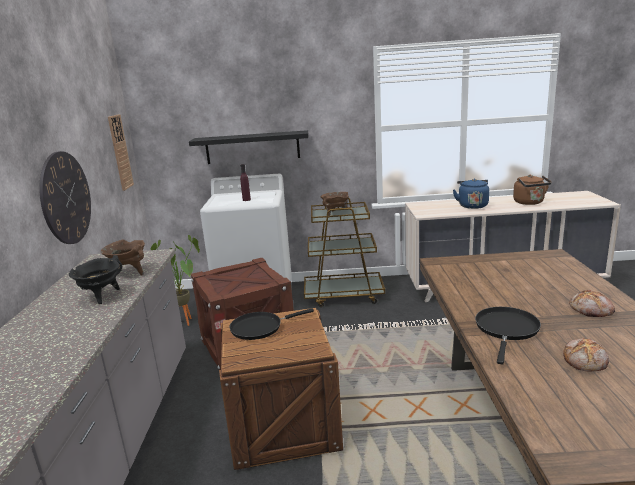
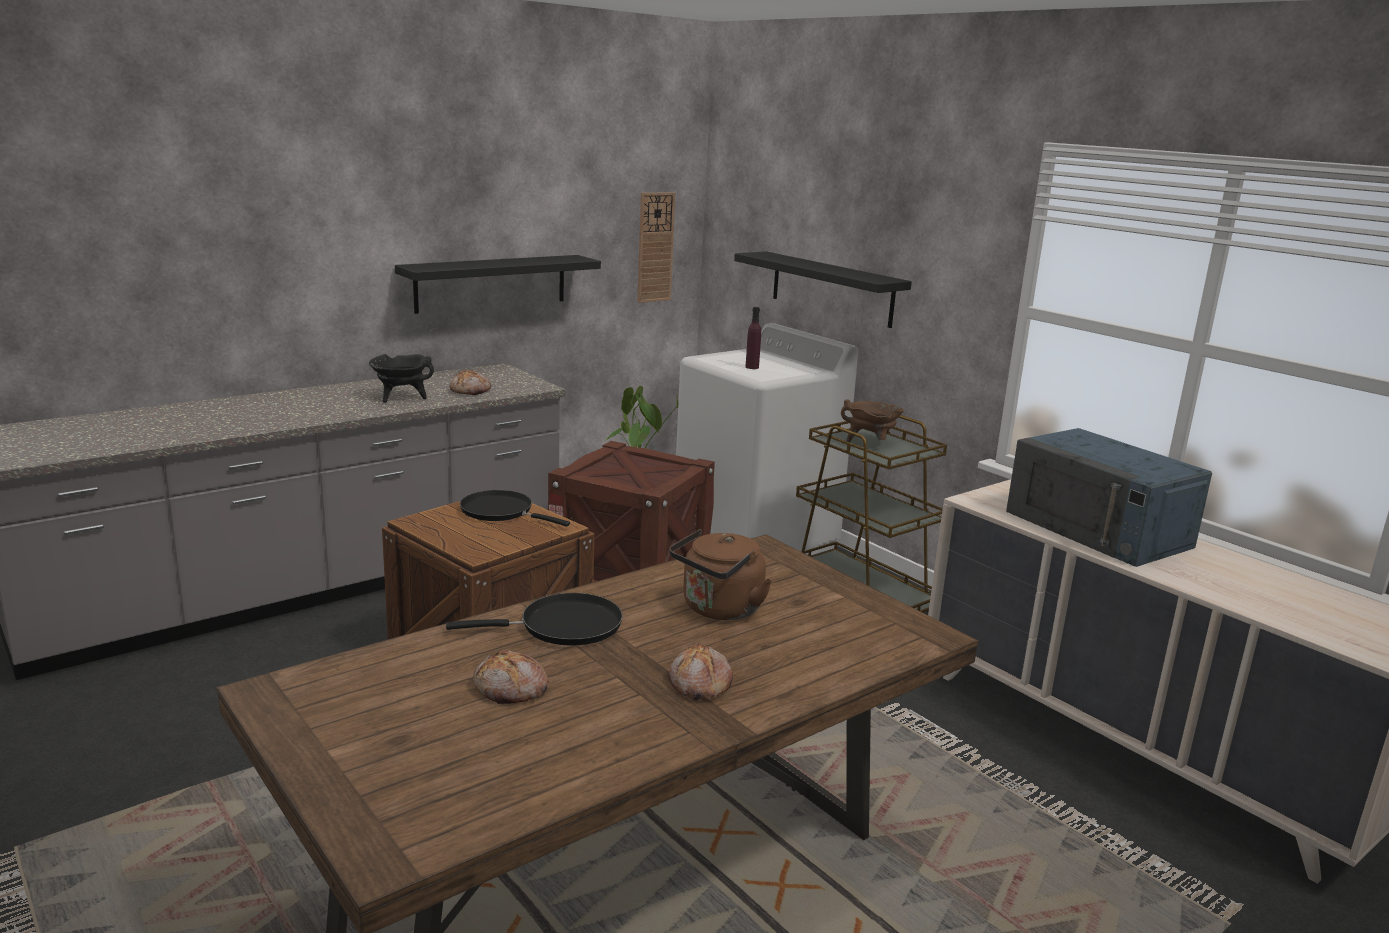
camera: 50 degrees right, 0 degrees up
(66, 198) = (491, 283): wall clock -> black shelf
(129, 273) = (470, 391): brown cooking pot -> bread
(472, 205) = (1099, 529): blue kettle -> blue microwave
(530, 203) = (1222, 578): brown kettle -> brown kettle (719, 610)

